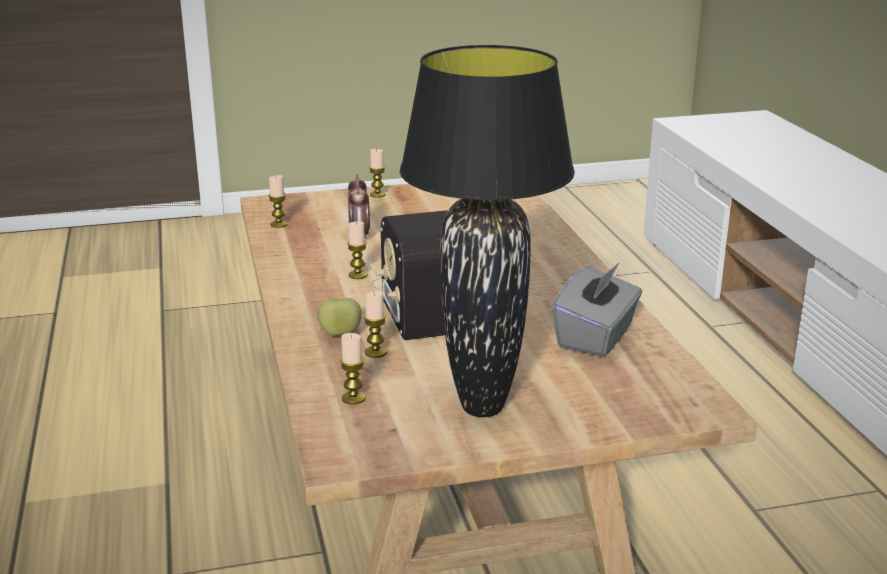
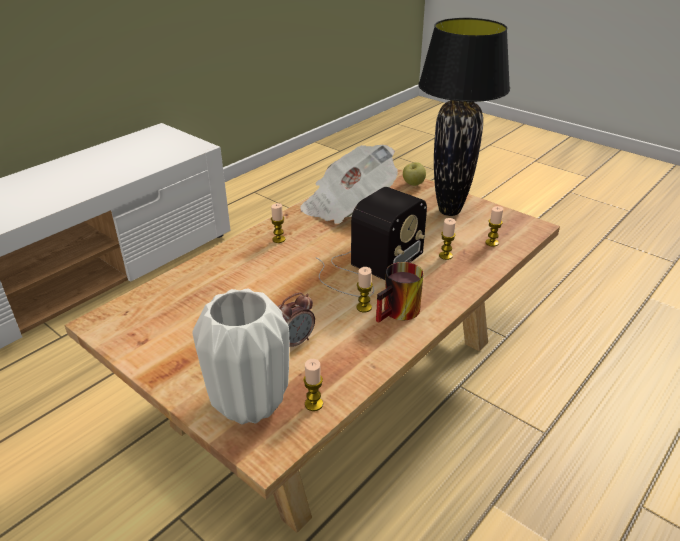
camera: 125 degrees left, 10 degrees up
(319, 207) = (249, 403): none -> white vase
(320, 287) = (400, 313): none -> mug
(340, 335) = (444, 275): apple -> apple (413, 184)
(377, 195) = (184, 383): candle -> candle (278, 239)
(596, 337) = (347, 206): grey tissue box -> newspaper

